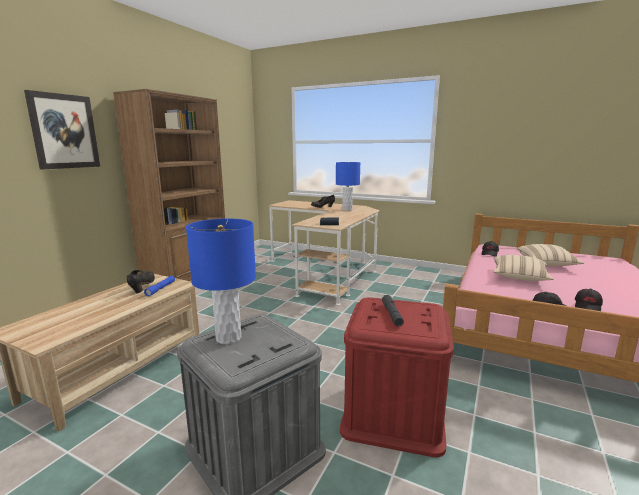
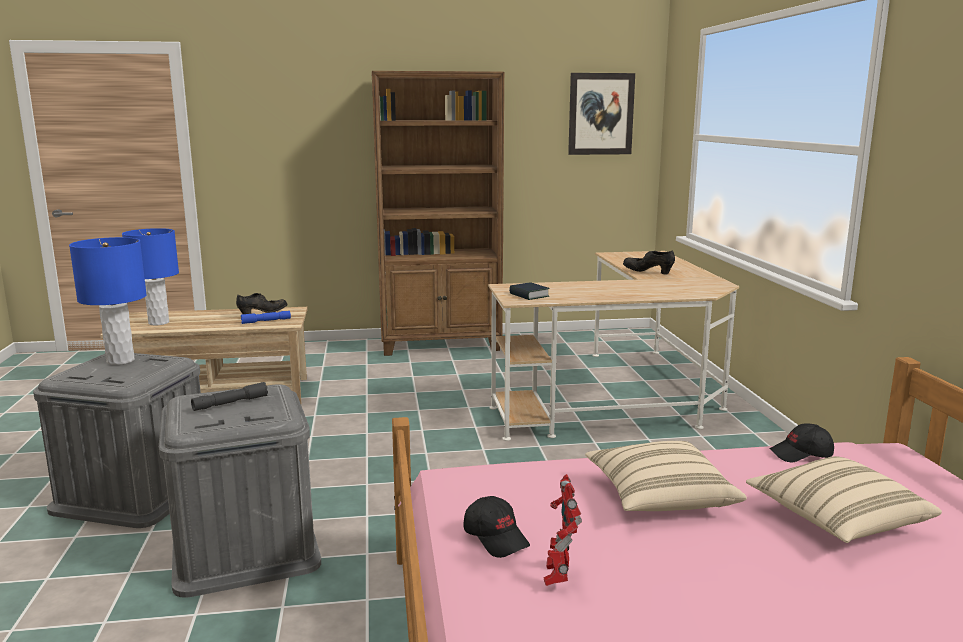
camera: 55 degrees right, 0 degrees up
(64, 131) = (307, 126): picture -> picture (601, 114)
(347, 209) = (667, 284): blue table lamp -> blue table lamp (159, 323)
(393, 412) = (245, 547): red storage box -> grey storage box
(587, 307) = (558, 576): black cap -> toy robot

